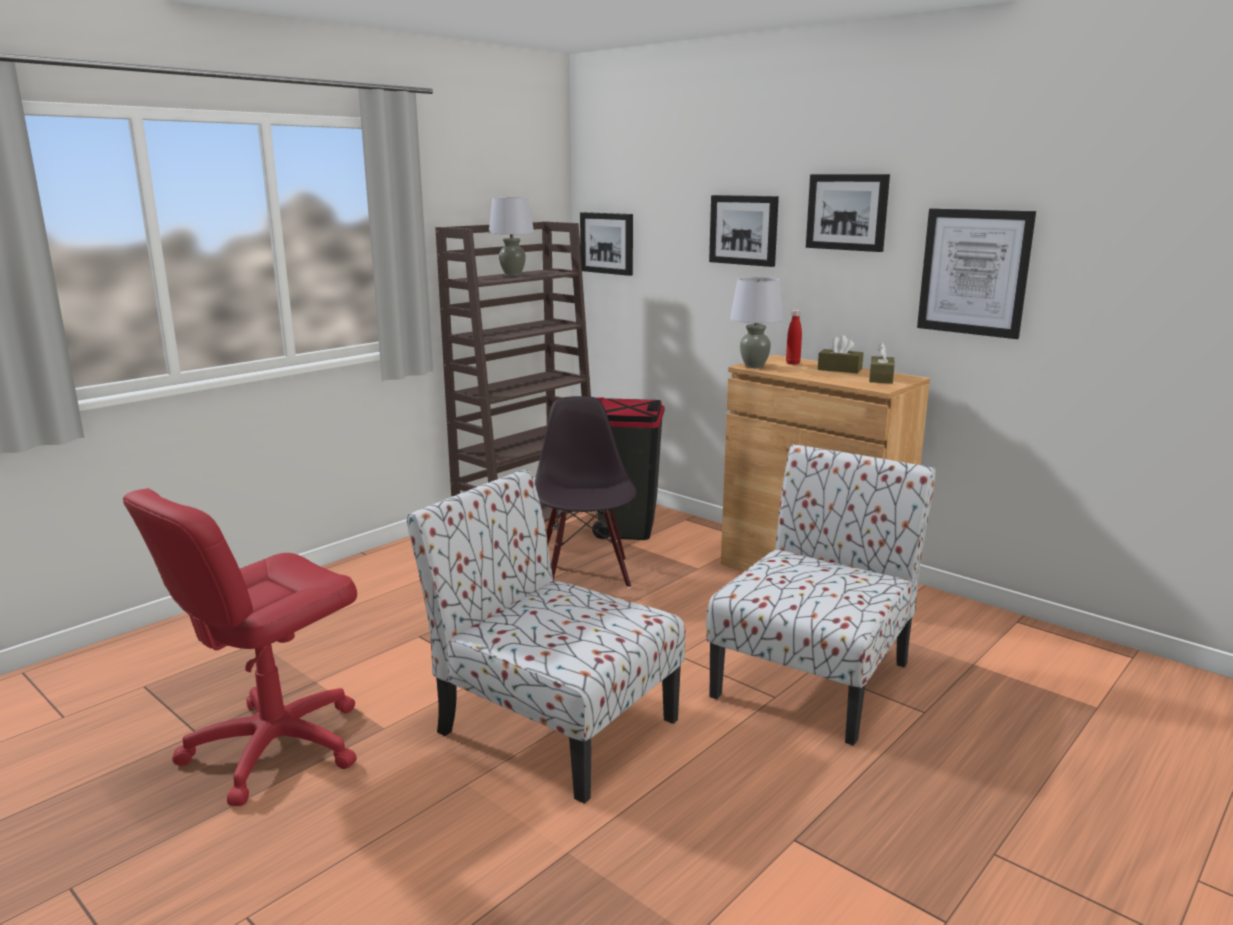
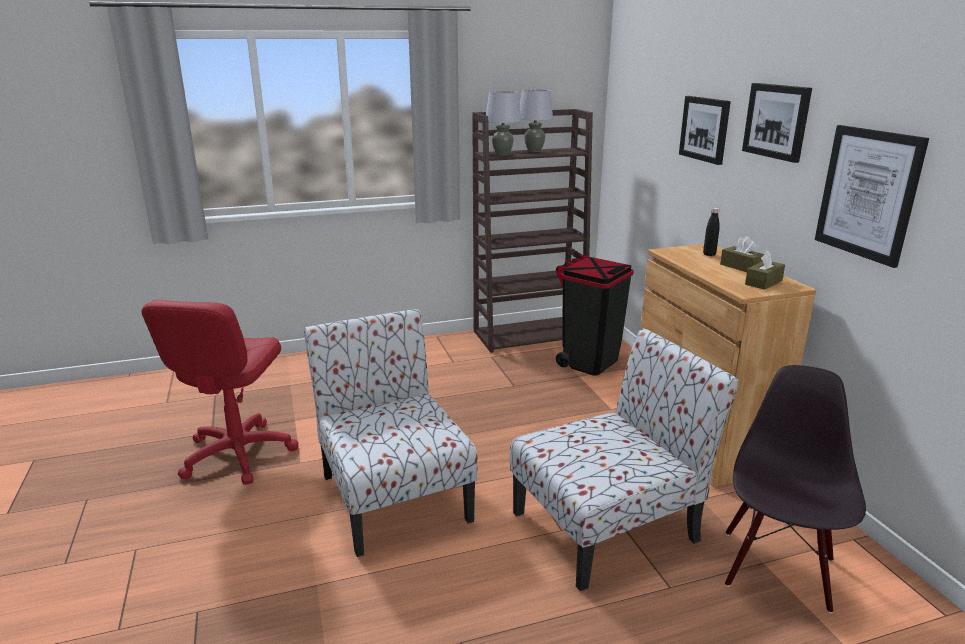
camera: 30 degrees right, 5 degrees up
(274, 747) = (237, 454): red office chair -> red office chair turned 60 degrees counterclockwise
(585, 575) = (522, 392): black chair -> black chair (777, 570)
(607, 243) = (623, 129): picture -> none
(753, 366) = (669, 252): grey table lamp -> grey table lamp (502, 154)
(792, 363) = (709, 254): red bottle -> black bottle

